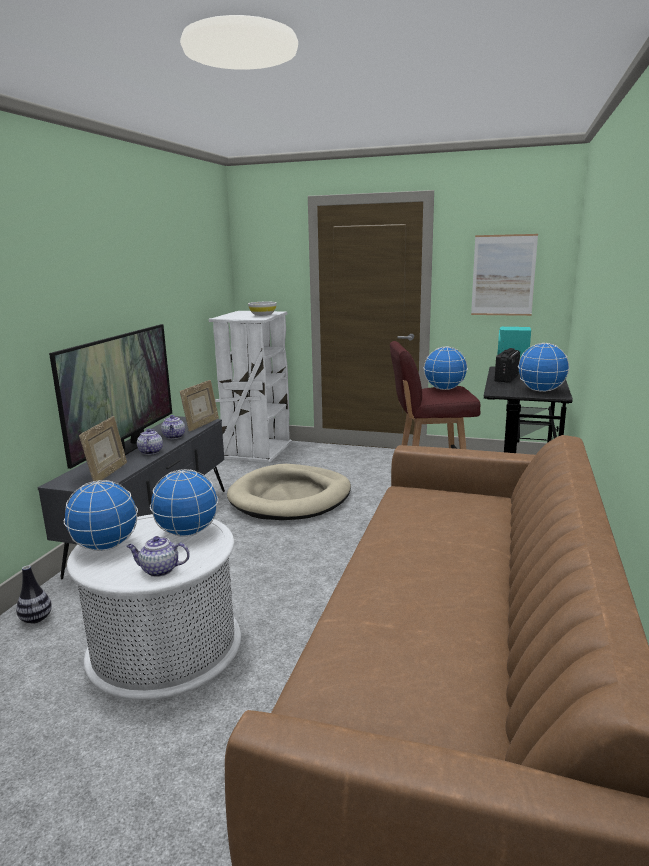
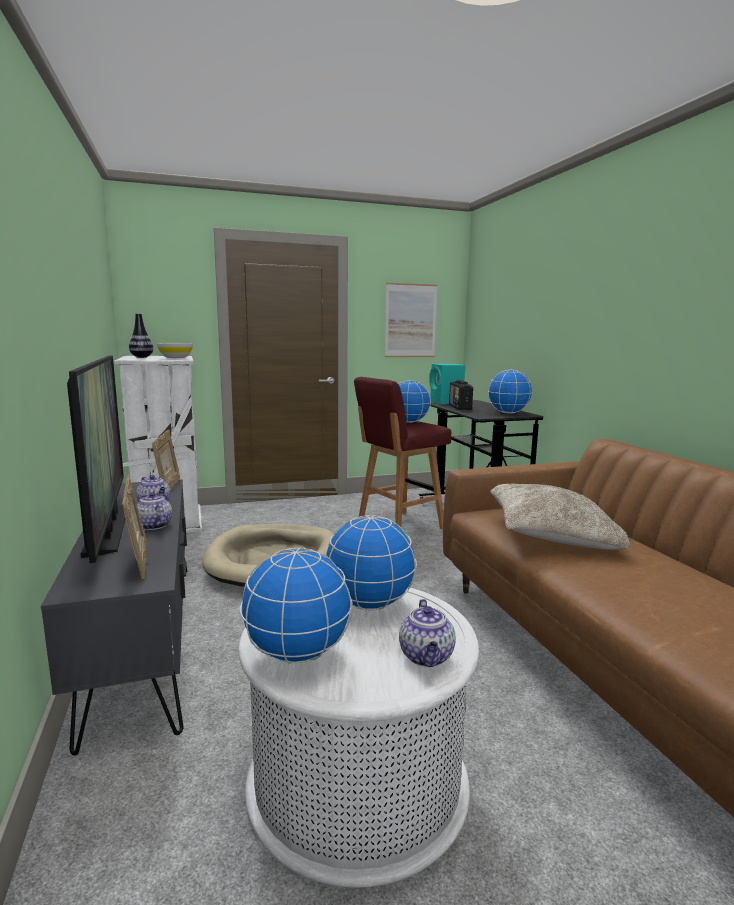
camera: 35 degrees left, 5 degrees down
(36, 619) = (103, 836): vase -> vase (141, 357)
(159, 570) = (427, 657): teapot -> teapot turned 60 degrees counterclockwise
(423, 522) = (552, 535): none -> beige pillow

